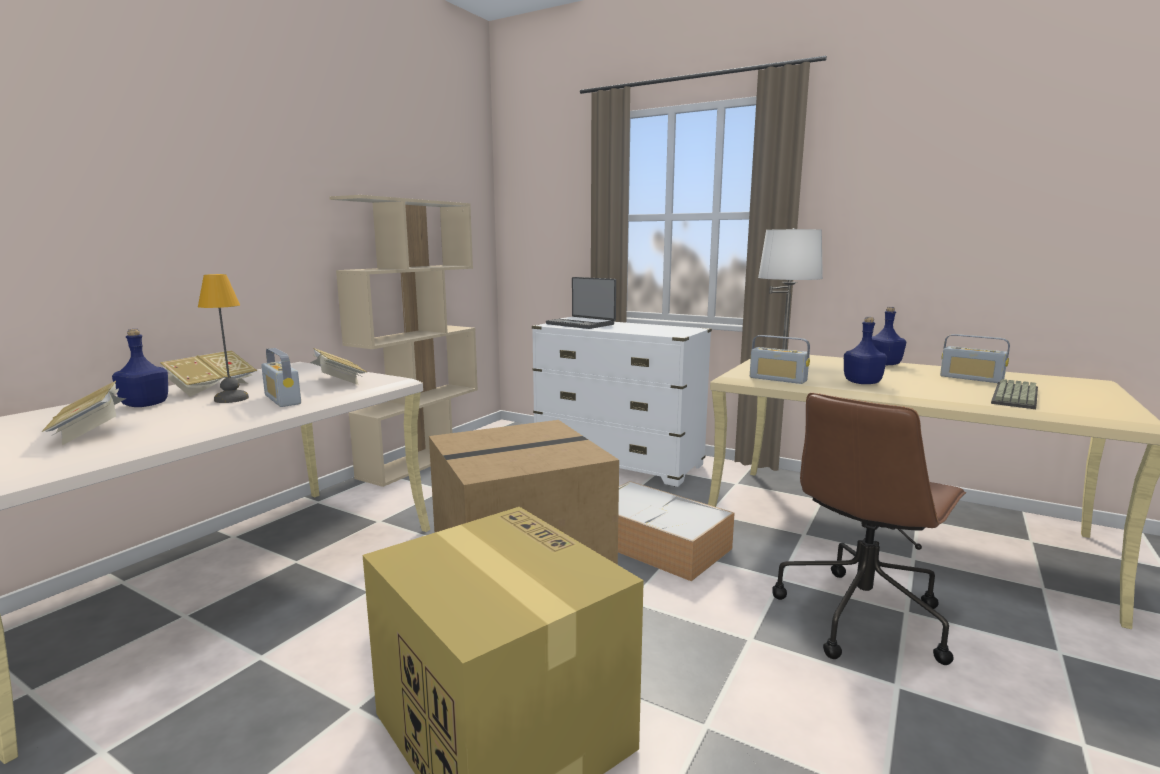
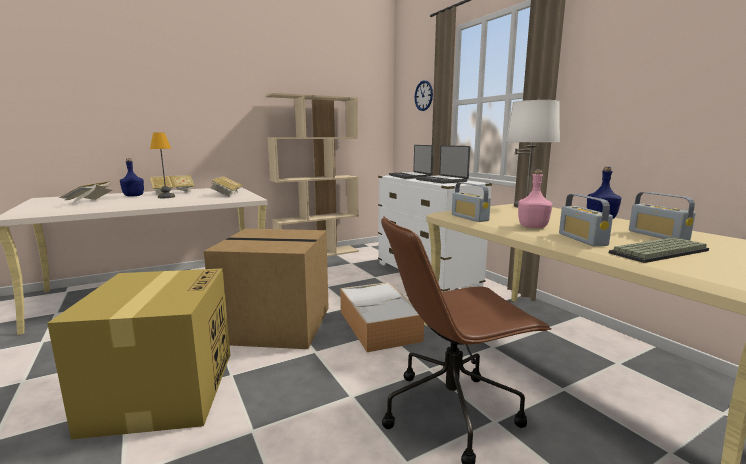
camera: 30 degrees right, 0 degrees up
(282, 399) = (182, 199): radio -> radio (582, 239)
(561, 203) = (423, 95): none -> wall clock
(645, 328) = (442, 180): none -> laptop
(861, 383) = (532, 227): blue bottle -> pink bottle

